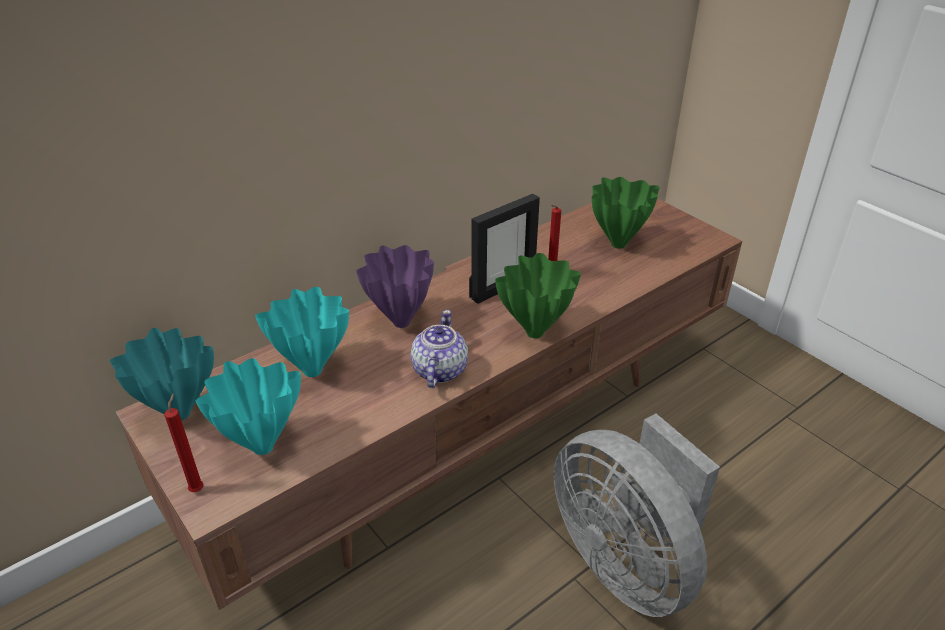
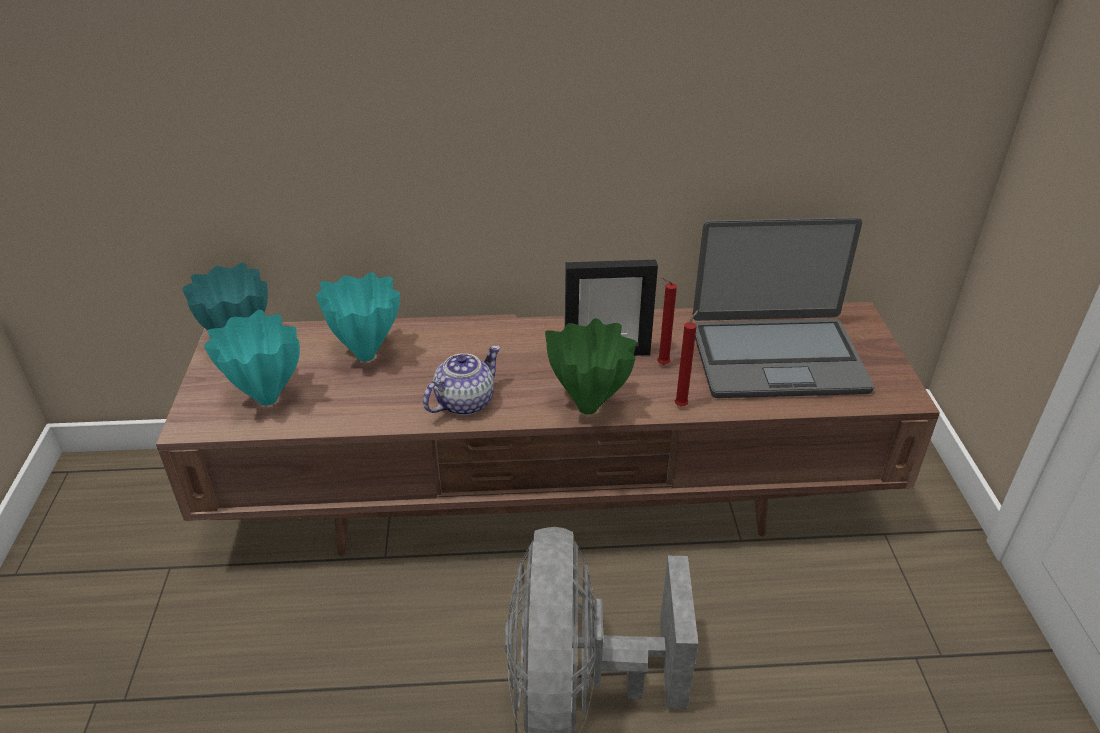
camera: 35 degrees right, 0 degrees up
(198, 488) = (196, 408): red candle -> red candle (682, 405)
(401, 321) = (480, 345): purple vase -> none
(617, 244) = (776, 358): green vase -> laptop

